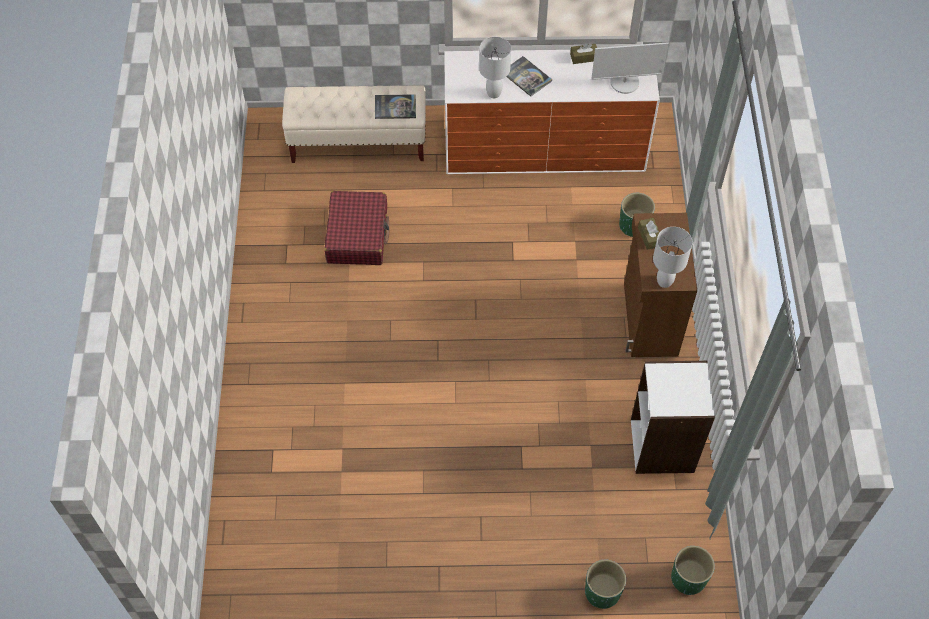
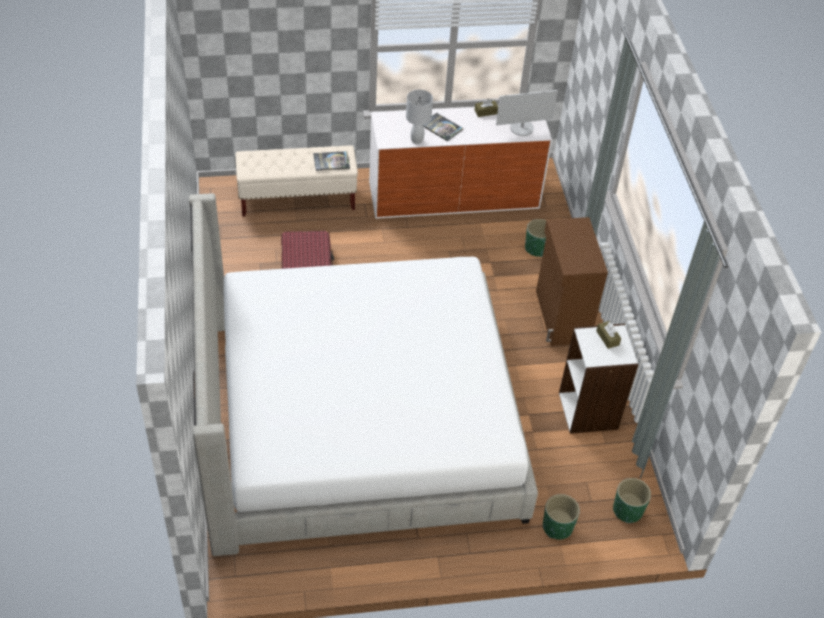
camera: 10 degrees left, 10 degrees down
(391, 437) = (358, 420): none -> bed
(649, 237) = (562, 236): brown tissue box -> brown tissue box (607, 338)
(664, 282) = (580, 267): white table lamp -> none

